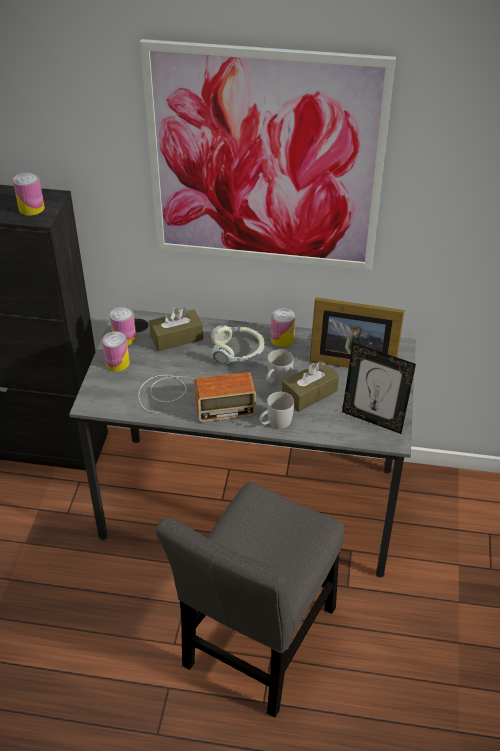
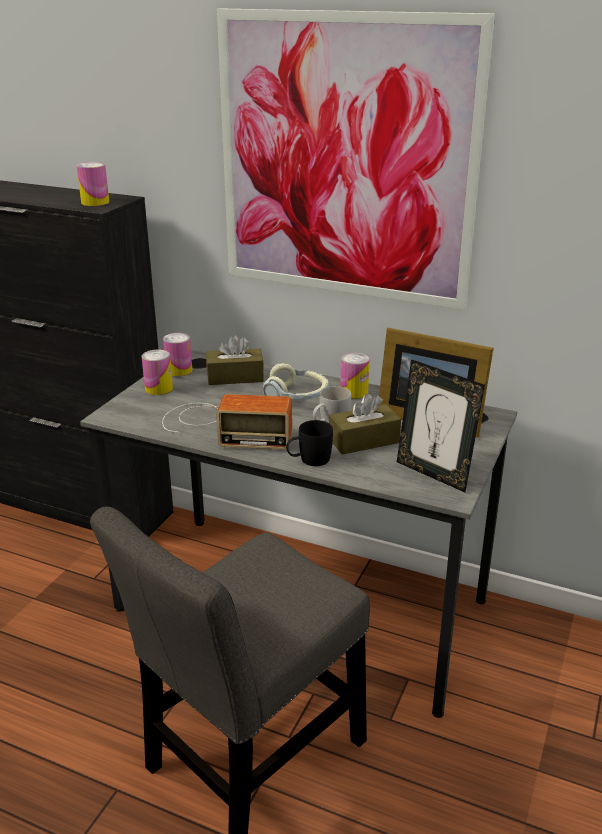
camera: 15 degrees right, 15 degrees down
(275, 423) = (309, 460): white mug -> black mug

